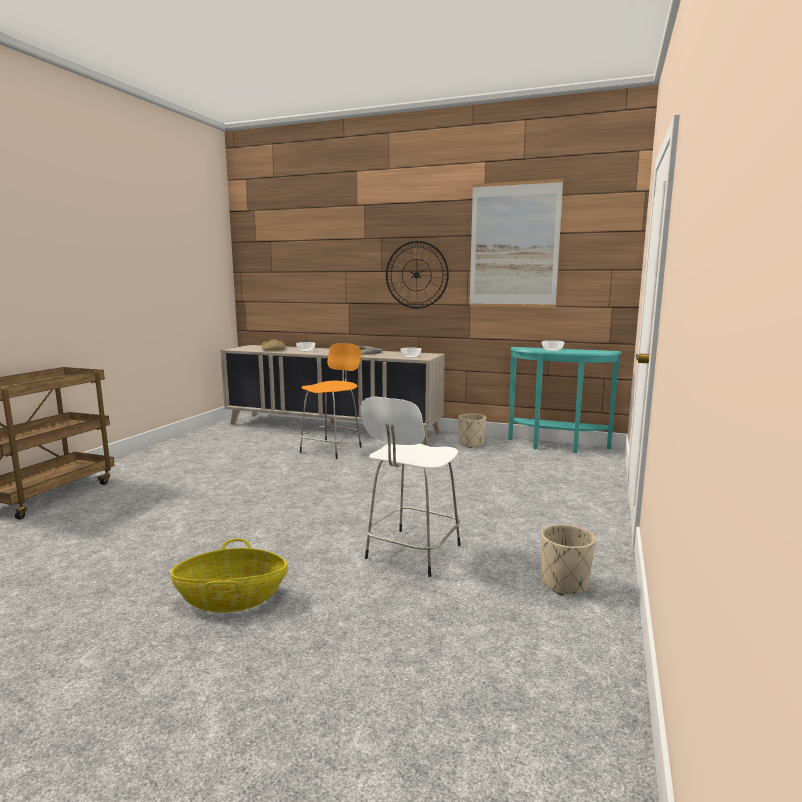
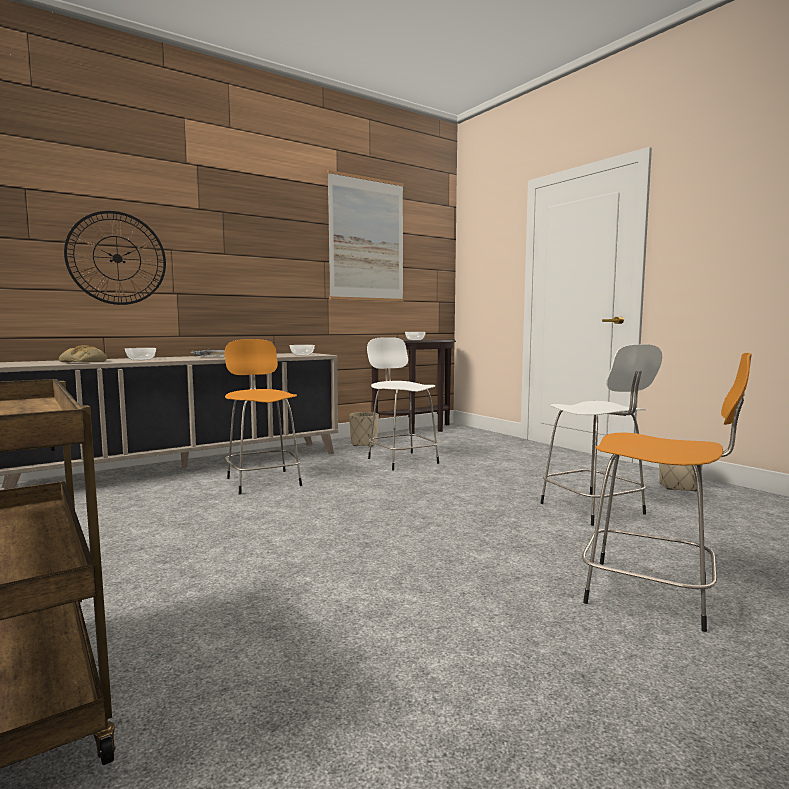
camera: 55 degrees left, 5 degrees down
(232, 599) = (652, 594): basket -> orange stool
(416, 275) = (270, 261): wall clock -> wall clock (117, 258)
(446, 465) = (401, 460): none -> white stool
(557, 447) = (419, 431): turquoise console table -> brown console table

